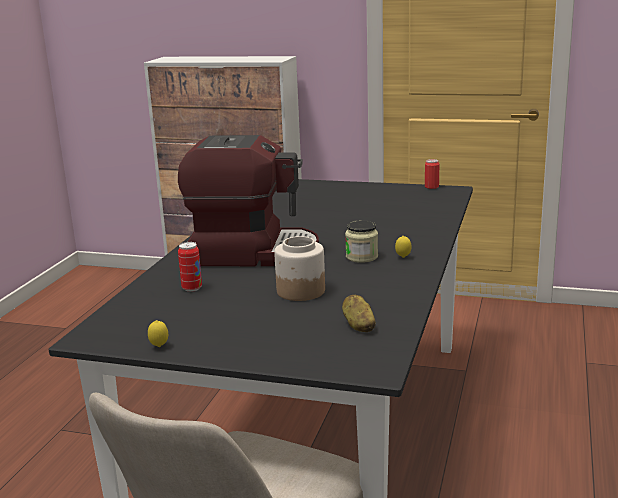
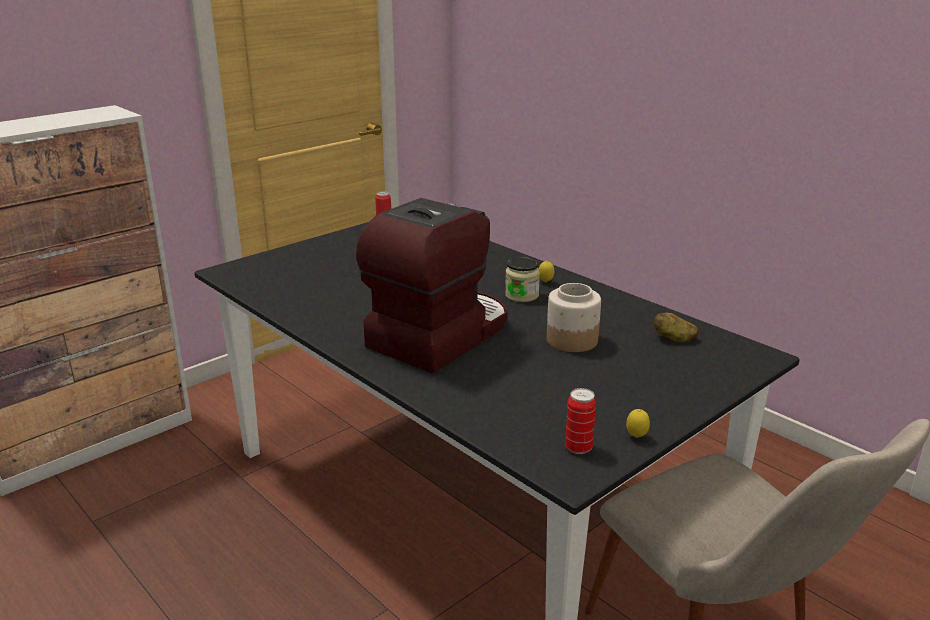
camera: 60 degrees left, 5 degrees up
(192, 288) = (499, 387): can -> can (578, 448)

